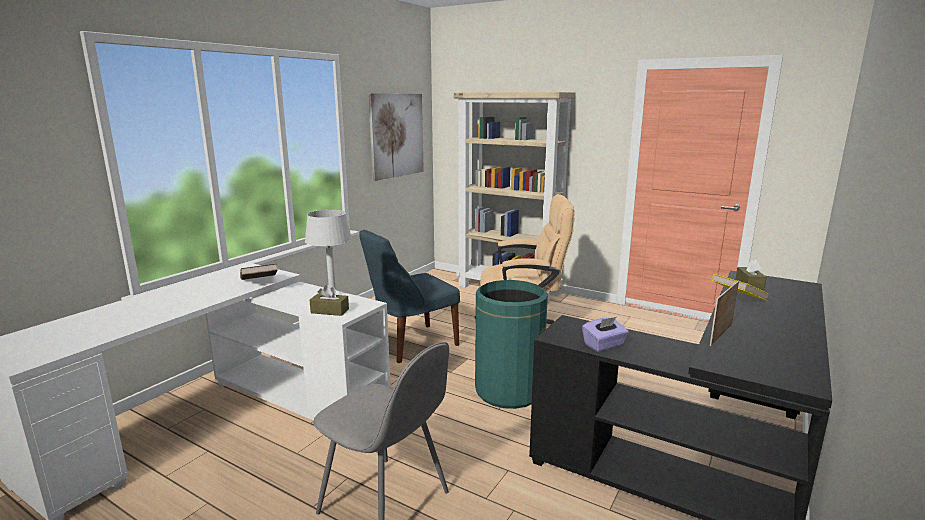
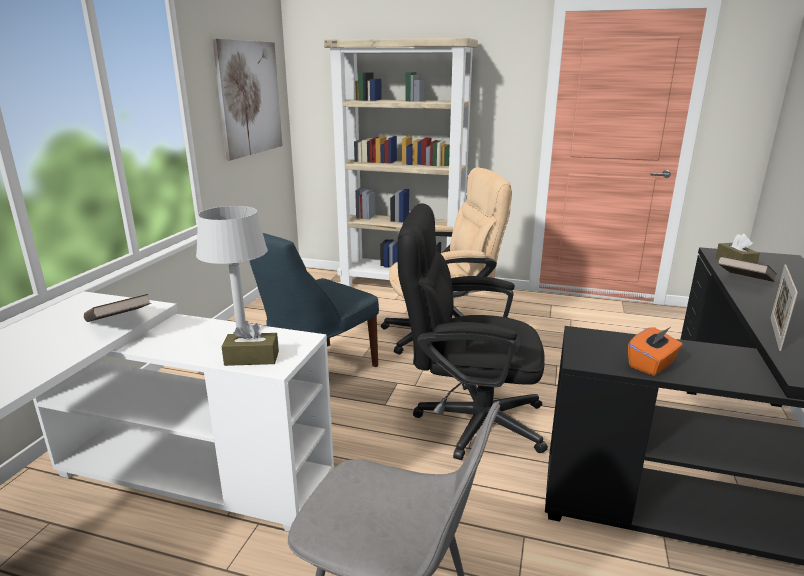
camera: 15 degrees left, 5 degrees up
(508, 391) = (468, 420): green trash can -> black office chair
(604, 345) = (652, 365): purple tissue box -> orange tissue box
(738, 299) = (743, 282): yellow book -> brown book

